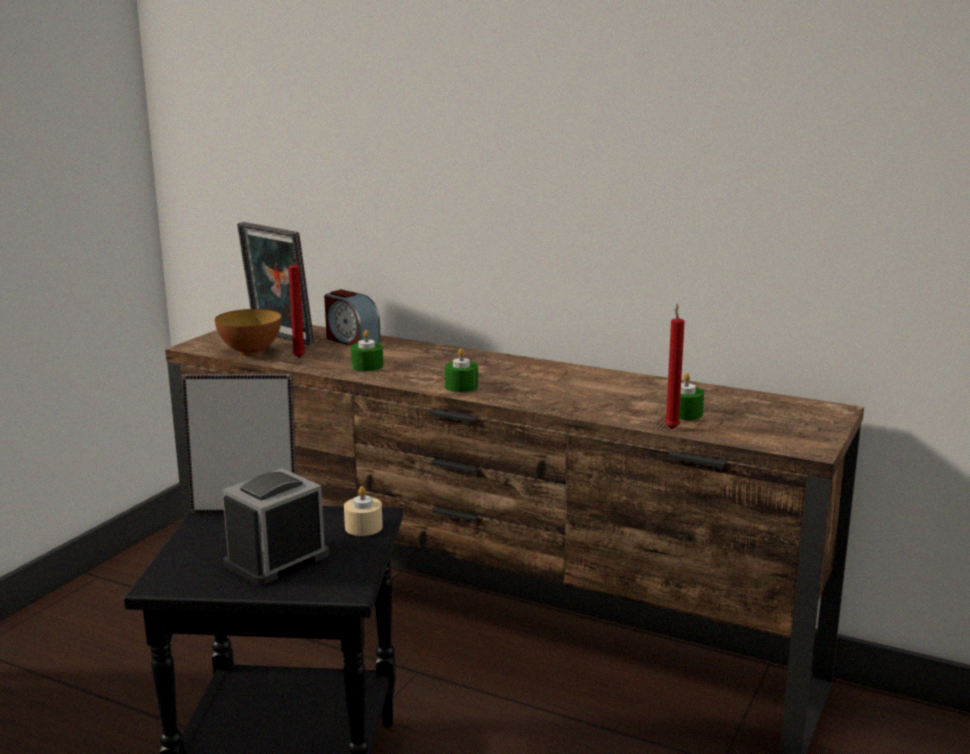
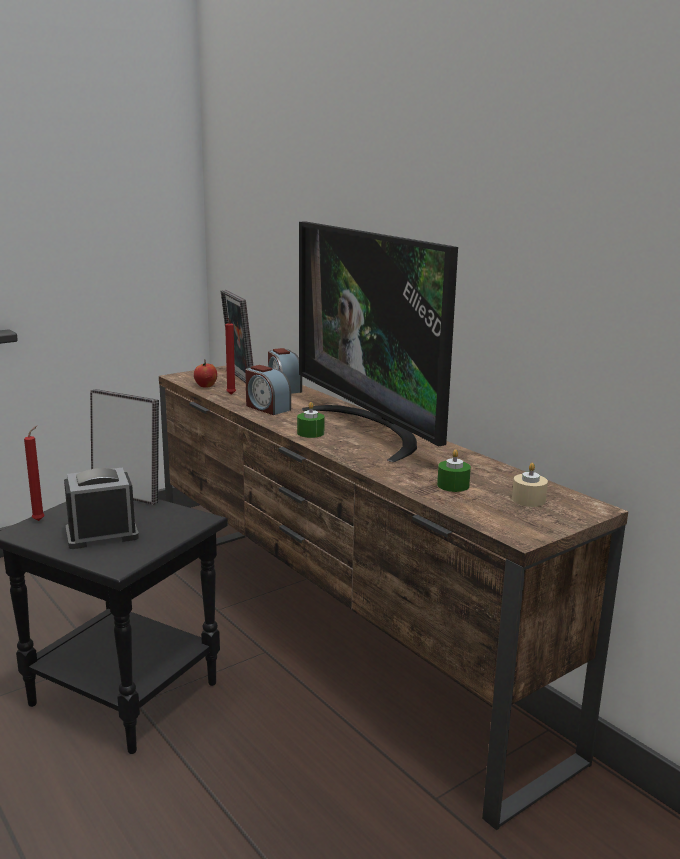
camera: 25 degrees right, 0 degrees up
(250, 352) = (205, 386): bowl -> apple
(363, 527) = (183, 525): beige candle -> beige candle (528, 500)
(367, 366) = (267, 408): green candle -> alarm clock
(521, 370) = (372, 429): none -> television
(672, 428) = (425, 494): red candle -> red candle (40, 520)

